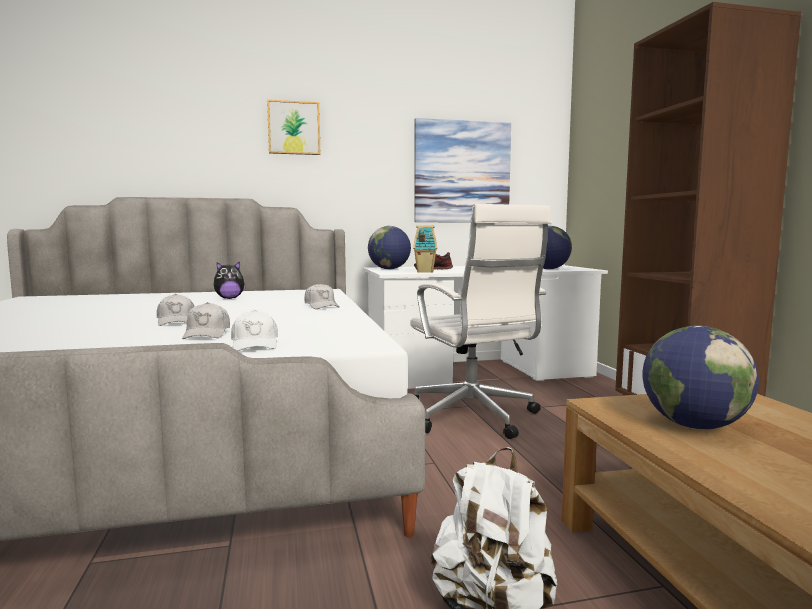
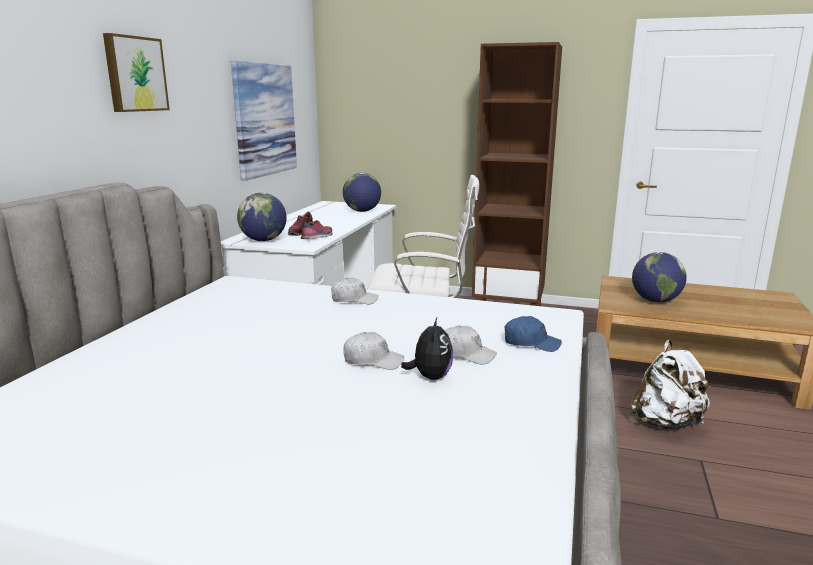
camera: 60 degrees left, 10 degrees up
(229, 298) = (222, 325): plush toy -> plush toy (430, 377)
(255, 344) = (531, 343): white cap -> blue cap
(424, 272) = (318, 237): toy house -> shoe

